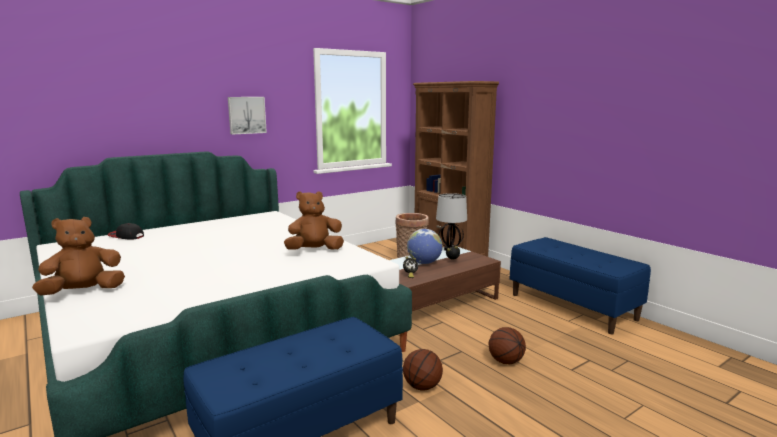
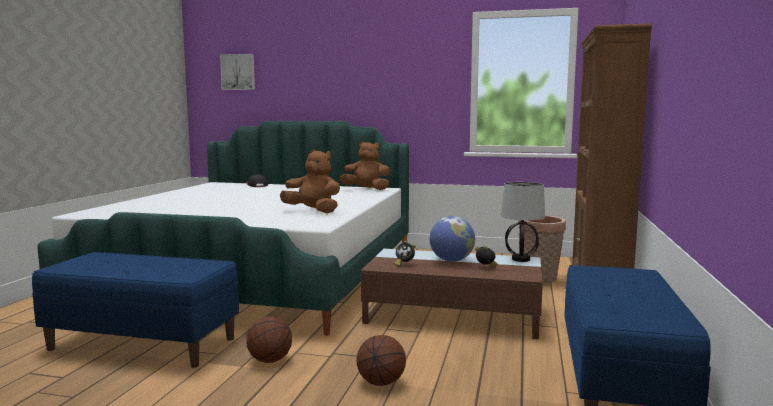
camera: 50 degrees right, 5 degrees down
(83, 292) = (142, 202): brown plush toy -> brown plush toy (366, 189)
(246, 115) = (390, 87): picture -> picture (238, 72)

